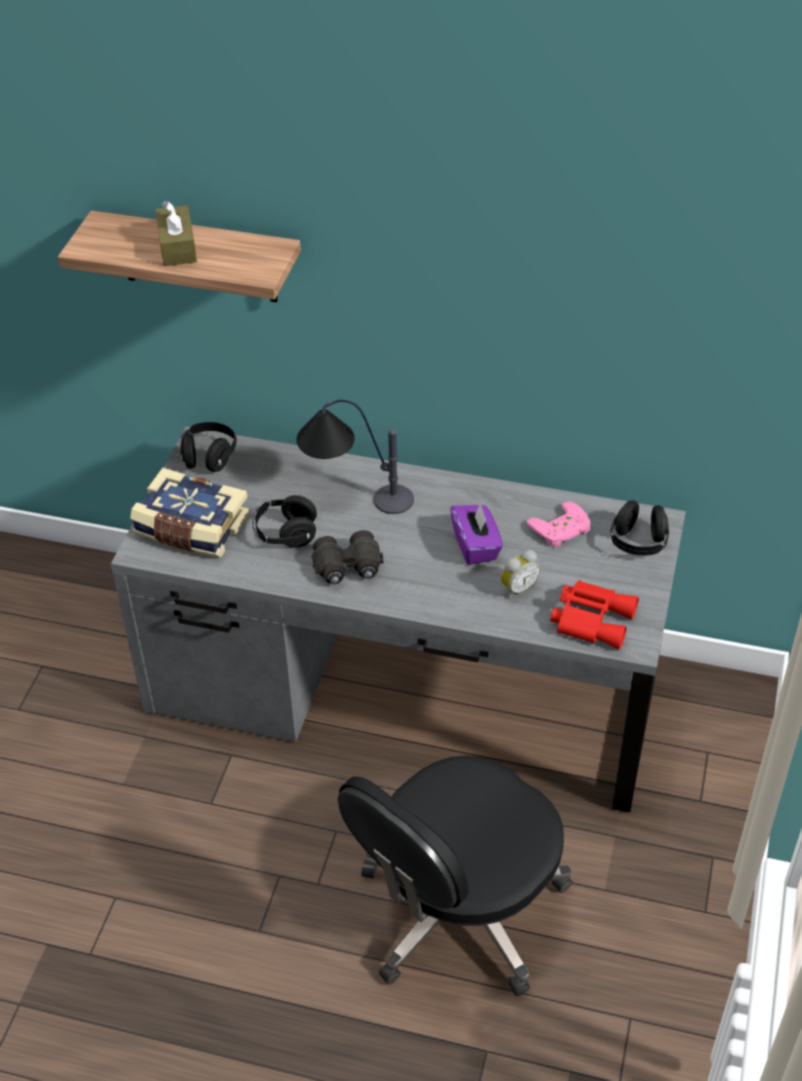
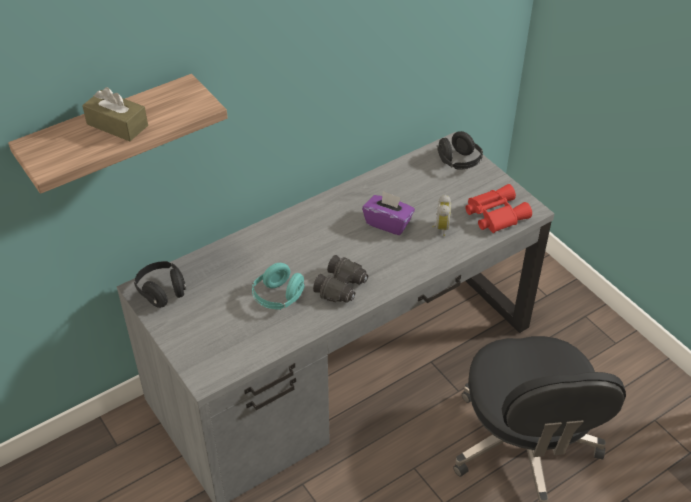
camera: 50 degrees left, 0 degrees up
(191, 528) = (216, 340): book -> none
(285, 534) = (278, 298): black headphones -> turquoise headphones
(352, 495) = (282, 247): table lamp -> none
(562, 530) = (416, 183): pink game controller -> none

